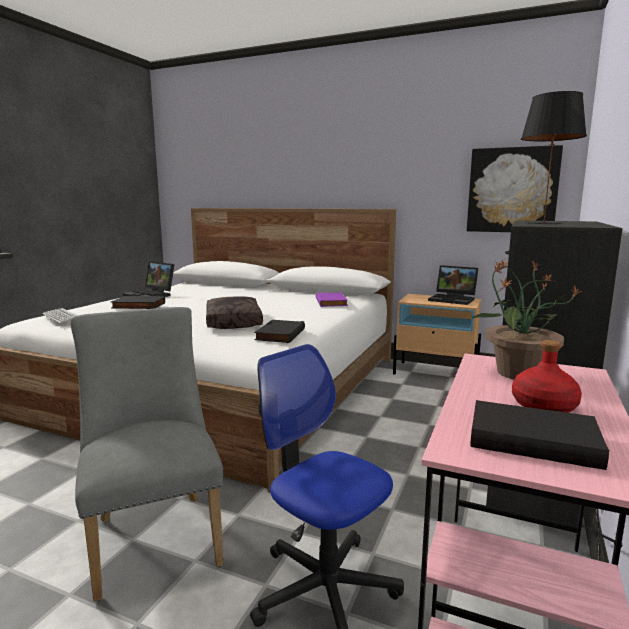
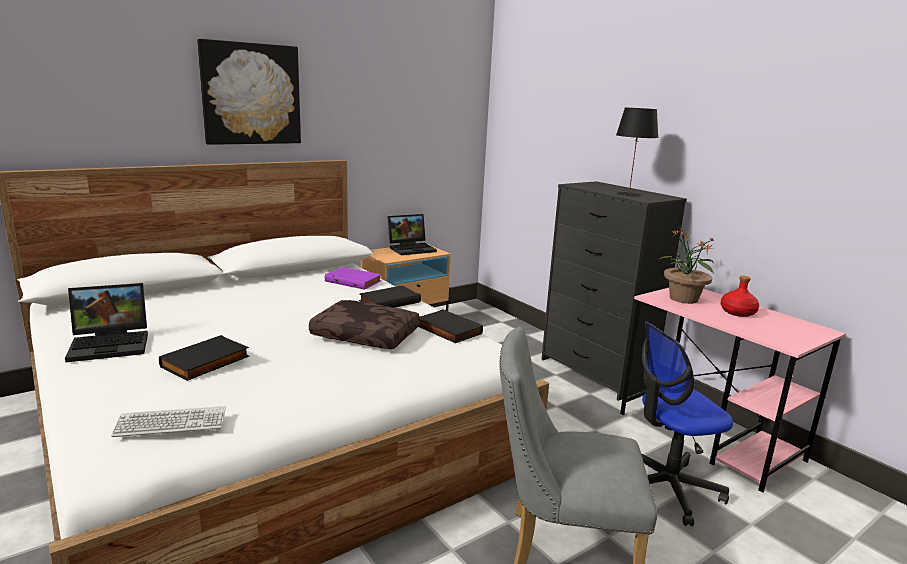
camera: 60 degrees left, 5 degrees up
(512, 190) = (442, 138): picture -> picture (251, 94)
(533, 438) = (778, 328): black book -> black book (389, 301)

